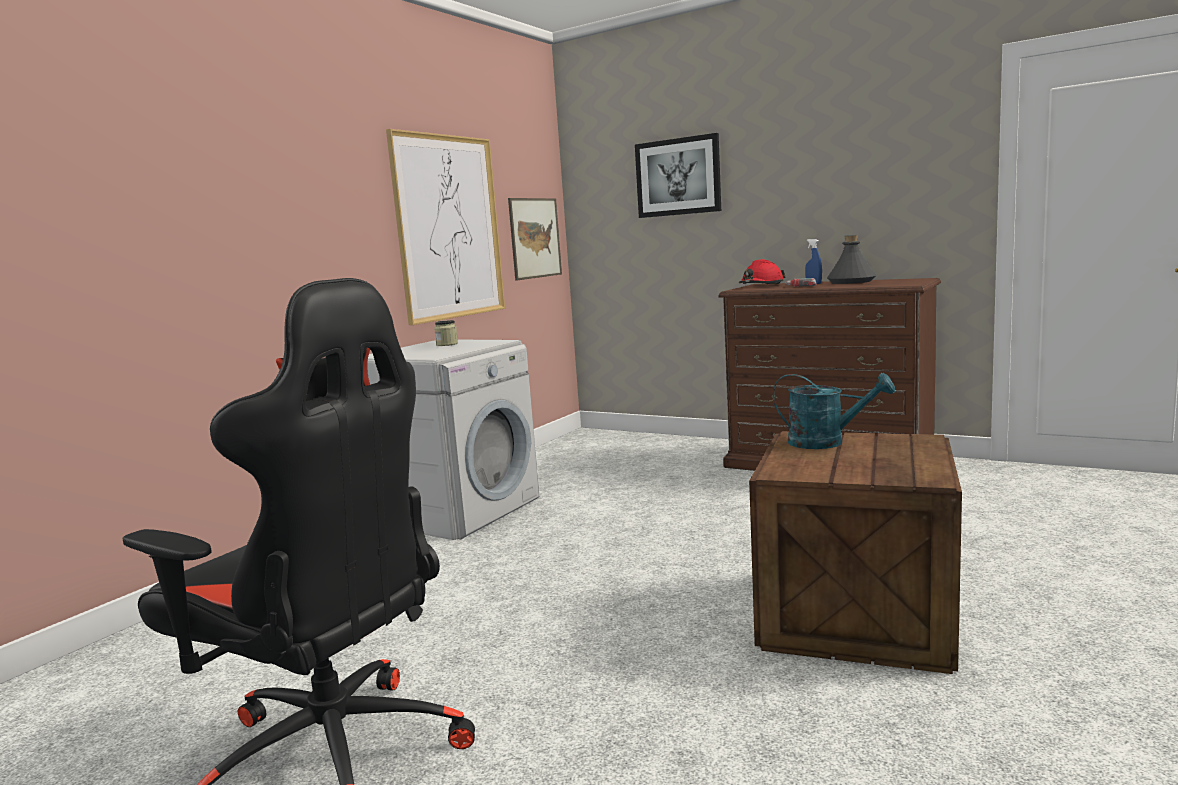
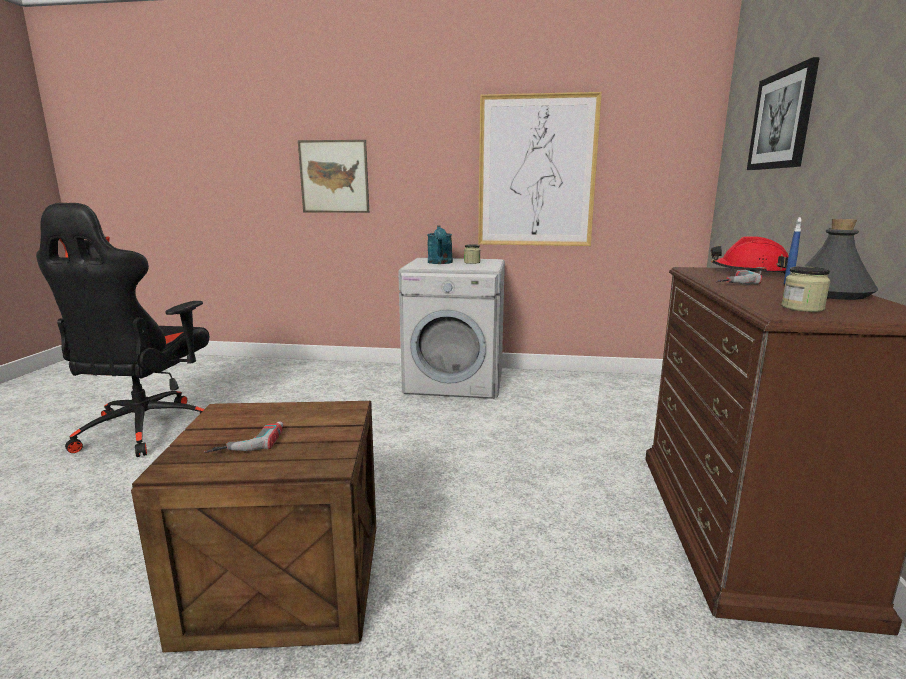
camera: 65 degrees right, 5 degrees up
(535, 238) = (657, 185): picture -> picture (334, 176)
(826, 442) = (320, 420): turquoise watering can -> turquoise watering can (440, 263)
(871, 460) = (248, 442): none -> power drill
(893, 283) = (802, 308): none -> jar

